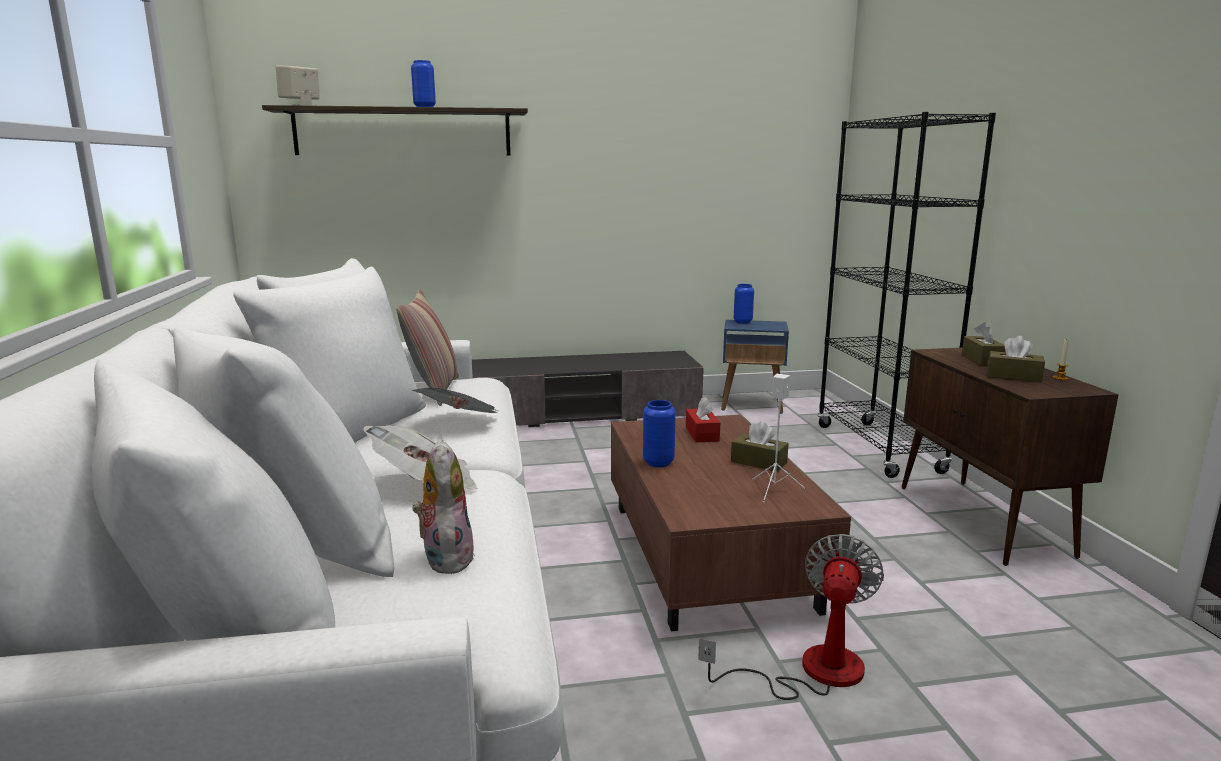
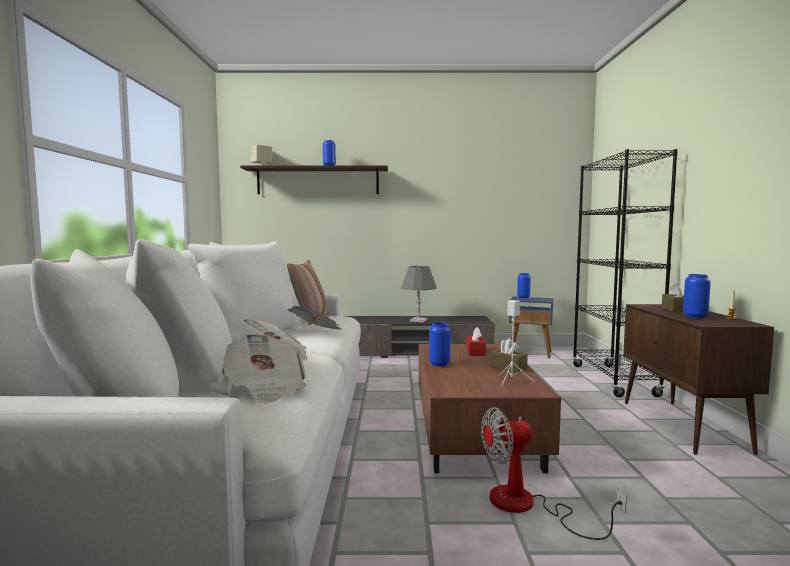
camera: 10 degrees right, 10 degrees down
(445, 558) = (266, 389): plush toy -> newspaper
(585, 365) = (418, 320): none -> grey table lamp
(811, 671) = (527, 506): fan -> fan turned 135 degrees counterclockwise
(1013, 376) = (695, 316): brown tissue box -> blue vase

